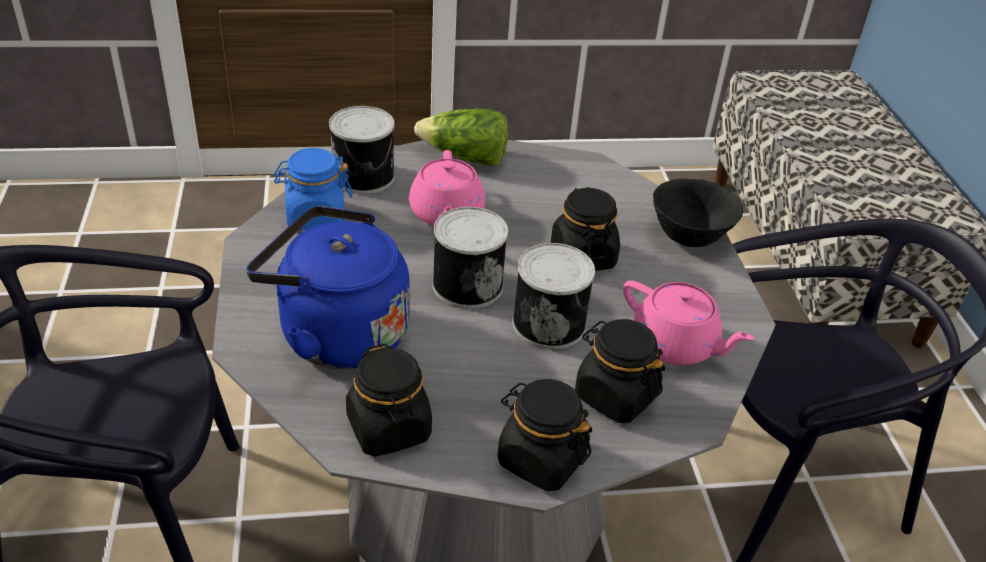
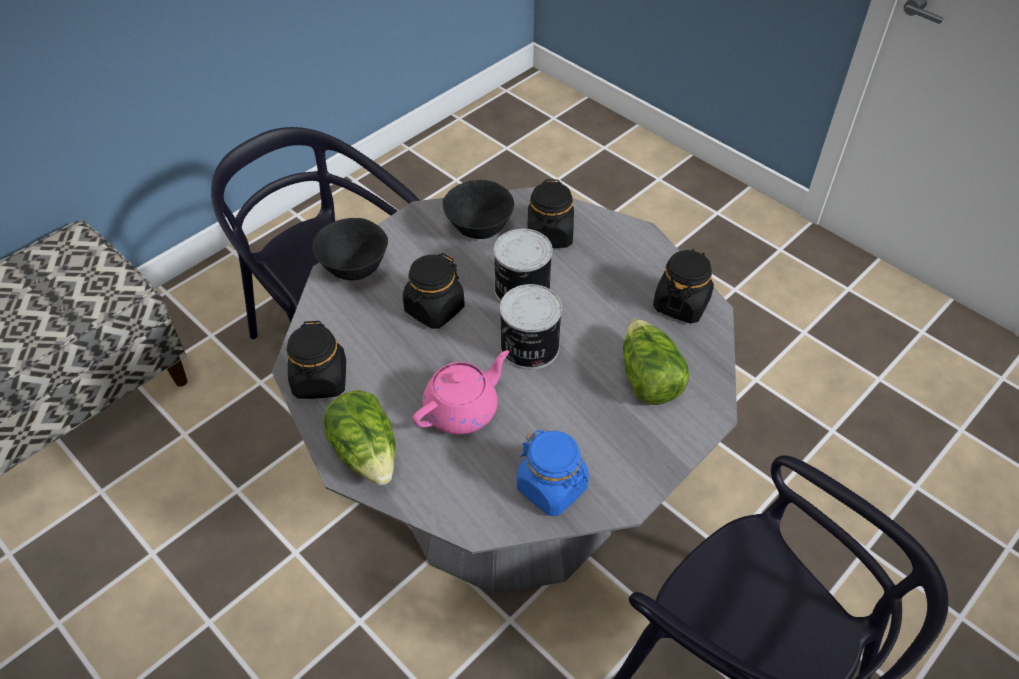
camera: 125 degrees left, 10 degrees up
(336, 334) = (647, 377): blue kettle -> lettuce
(365, 176) = (465, 500): can -> none
(540, 459) = (627, 239): black jar -> black jar (320, 380)
(676, 345) = (479, 230): pink teapot -> black bowl

